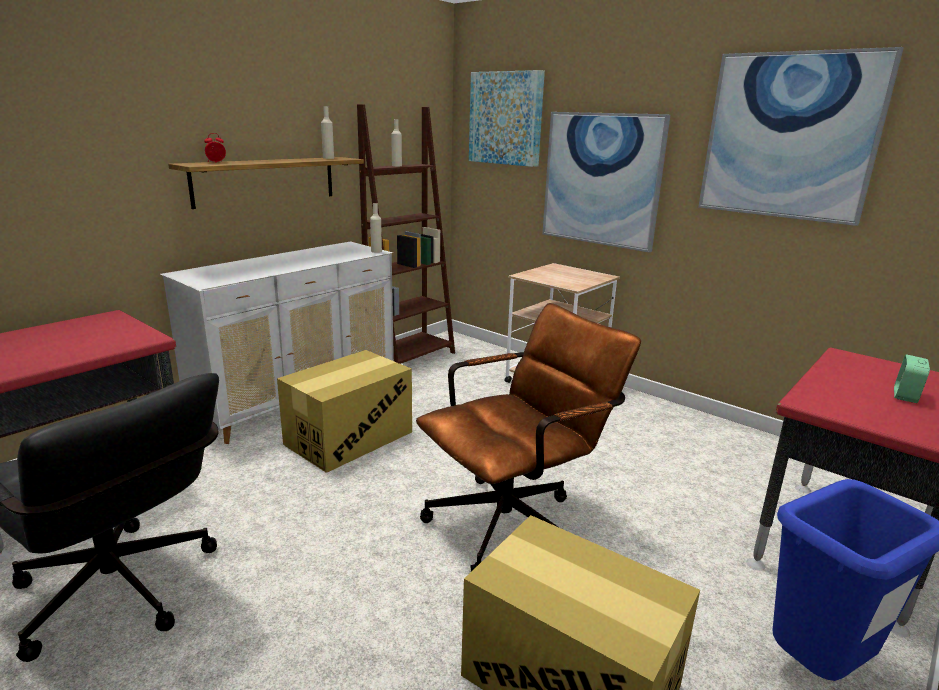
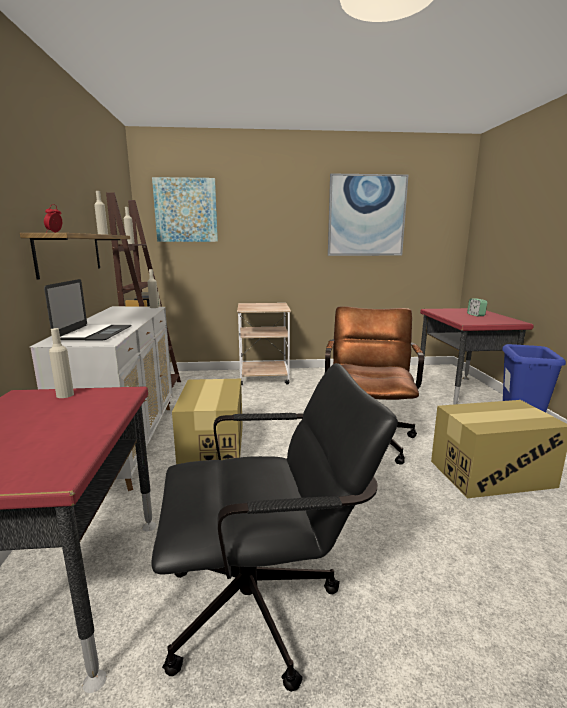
camera: 45 degrees left, 5 degrees down
(121, 326) = (65, 395): none -> beige bottle
(231, 271) = (94, 333): none -> laptop
(601, 179) = (265, 246): picture -> none

